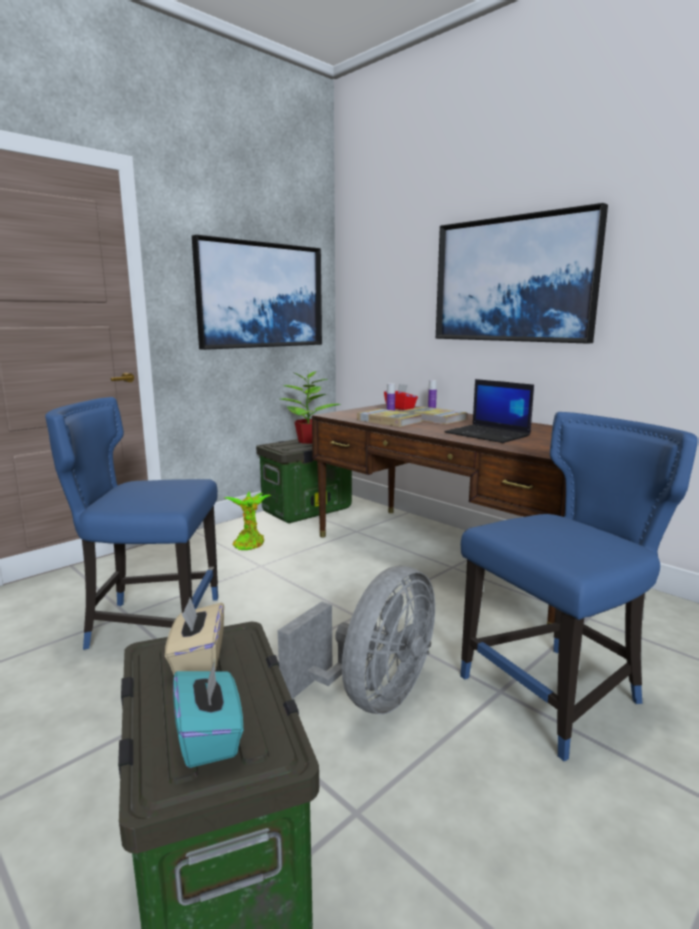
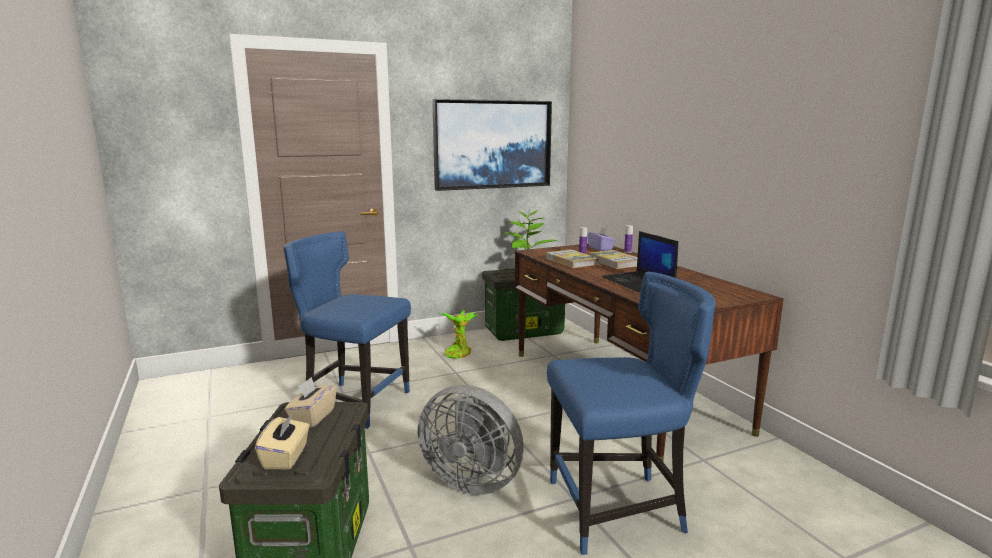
camera: 20 degrees right, 0 degrees up
(209, 736) = (286, 457): turquoise tissue box -> beige tissue box
(372, 696) = (473, 480): grey fan -> grey fan turned 60 degrees clockwise
(400, 408) = (600, 248): red tissue box -> purple tissue box
(513, 280) = (695, 139): picture -> none

